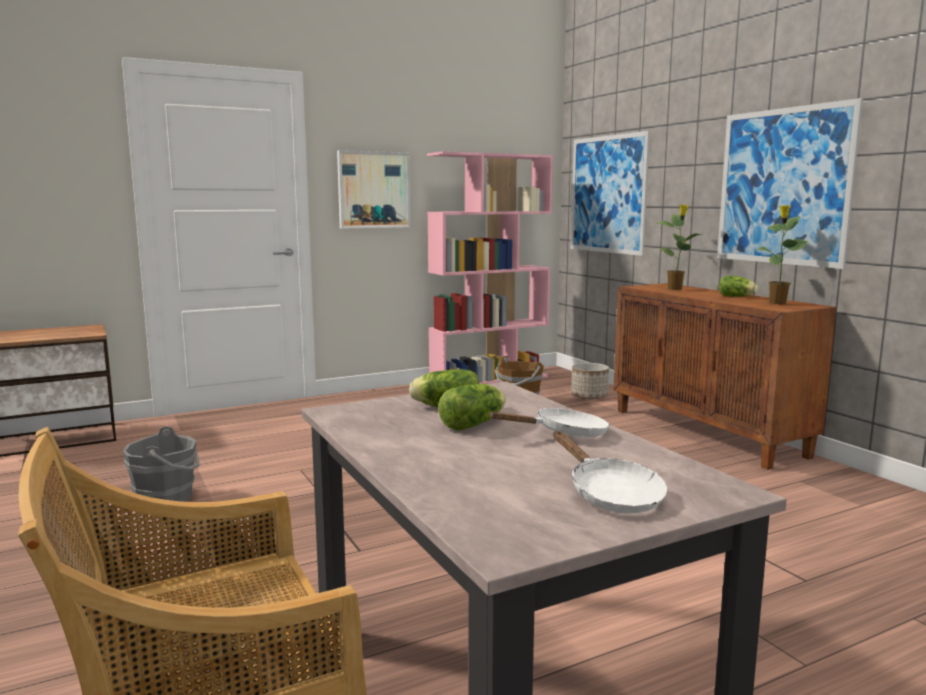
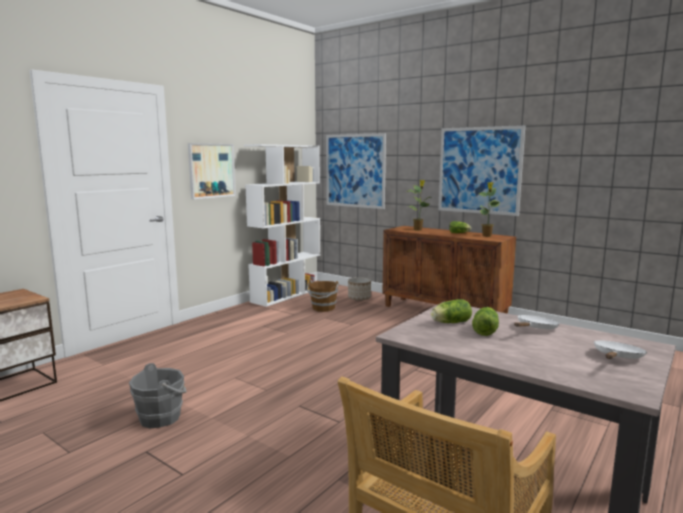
camera: 25 degrees left, 0 degrees up
(489, 379) = (286, 295): pink bookcase -> white bookcase
(610, 494) = (617, 357): white frying pan -> white frying pan turned 90 degrees counterclockwise

